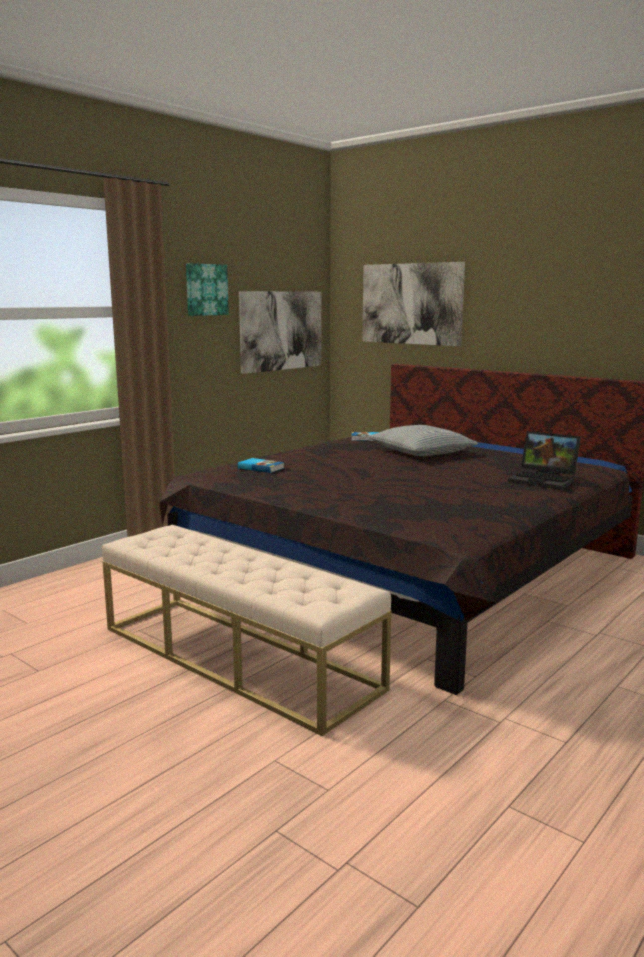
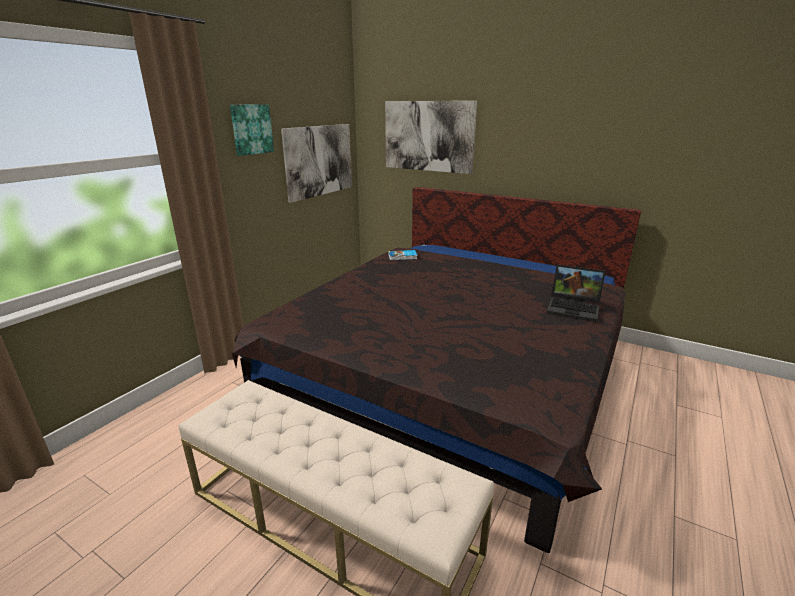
camera: 10 degrees left, 10 degrees up
(261, 468) = (324, 307): book -> none
(421, 452) = (454, 273): pillow -> none

